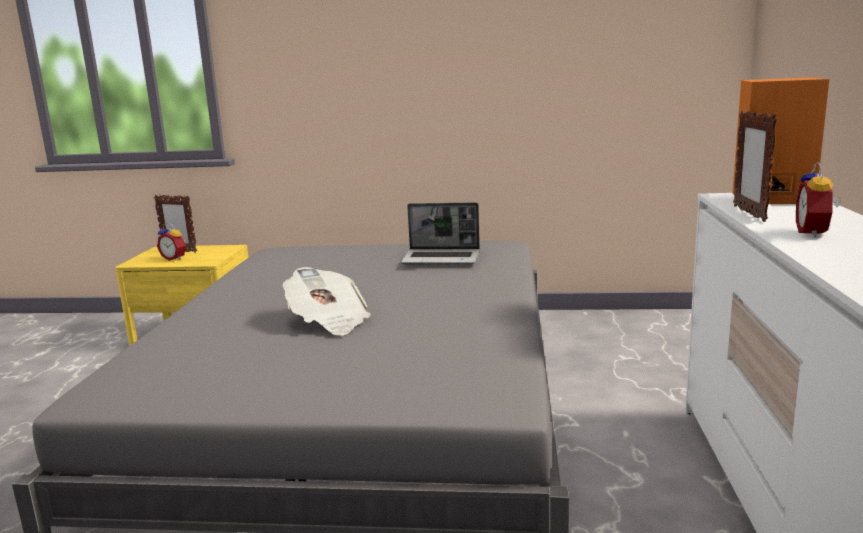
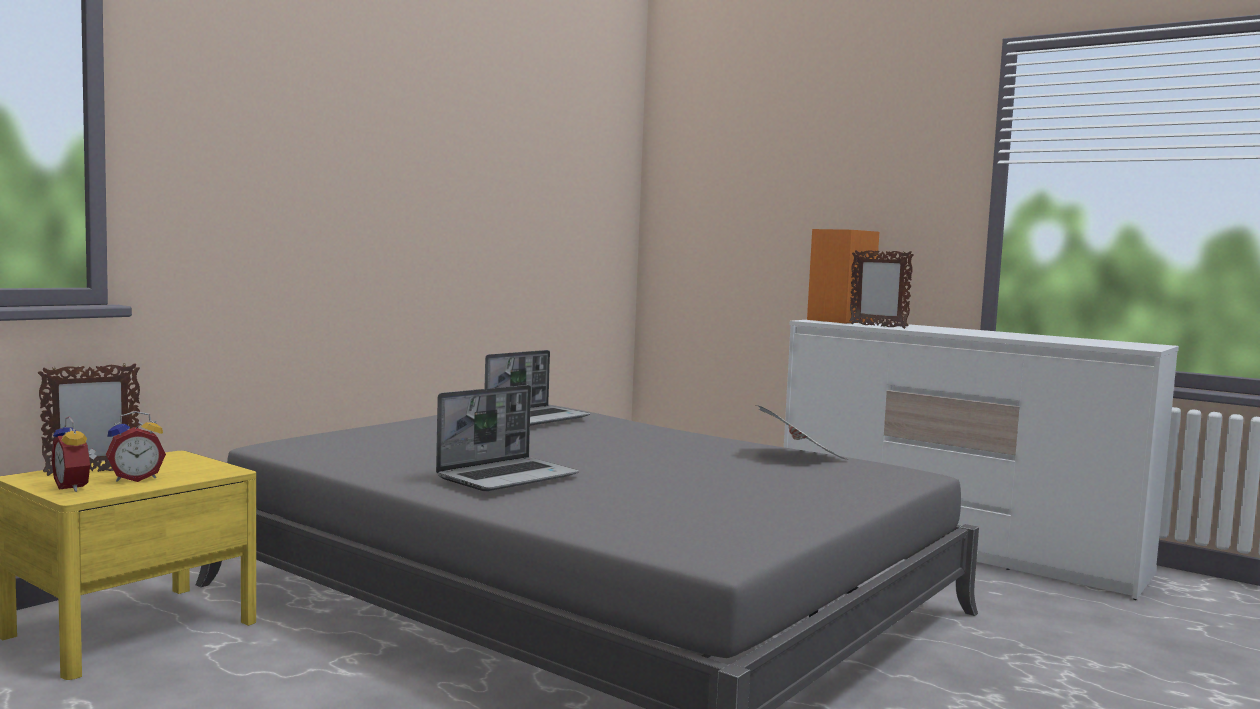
camera: 60 degrees left, 10 degrees down
(246, 302) = (508, 477): none -> laptop
(328, 322) = (649, 470): newspaper -> newspaper (800, 457)
(815, 233) = (948, 330): alarm clock -> alarm clock (75, 487)

